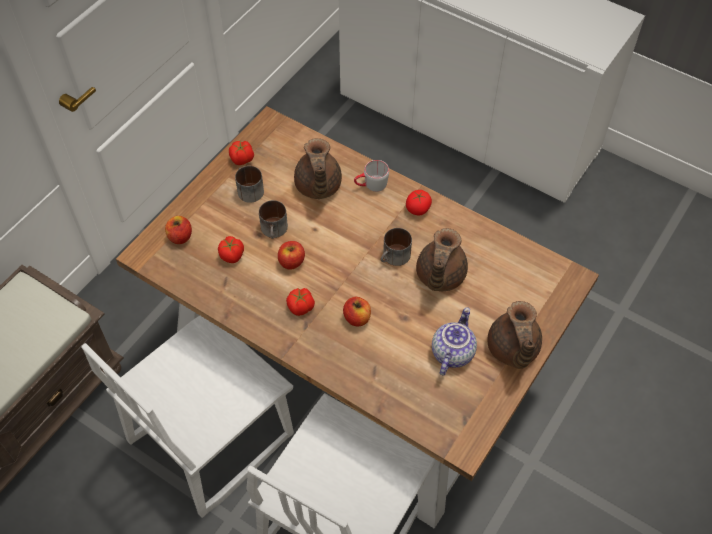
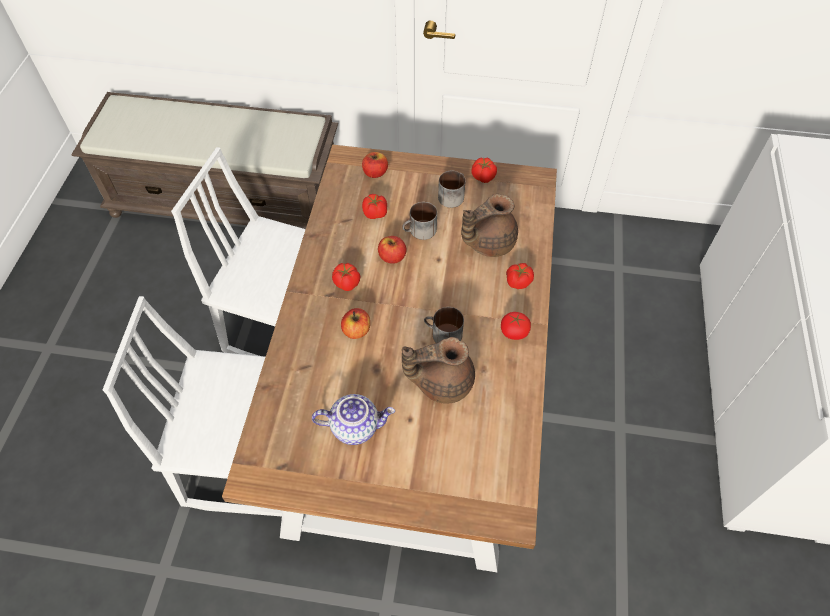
camera: 65 degrees right, 0 degrees up
(371, 185) = (518, 282): grey mug -> tomato
(512, 350) = (385, 483): brown teapot -> none

